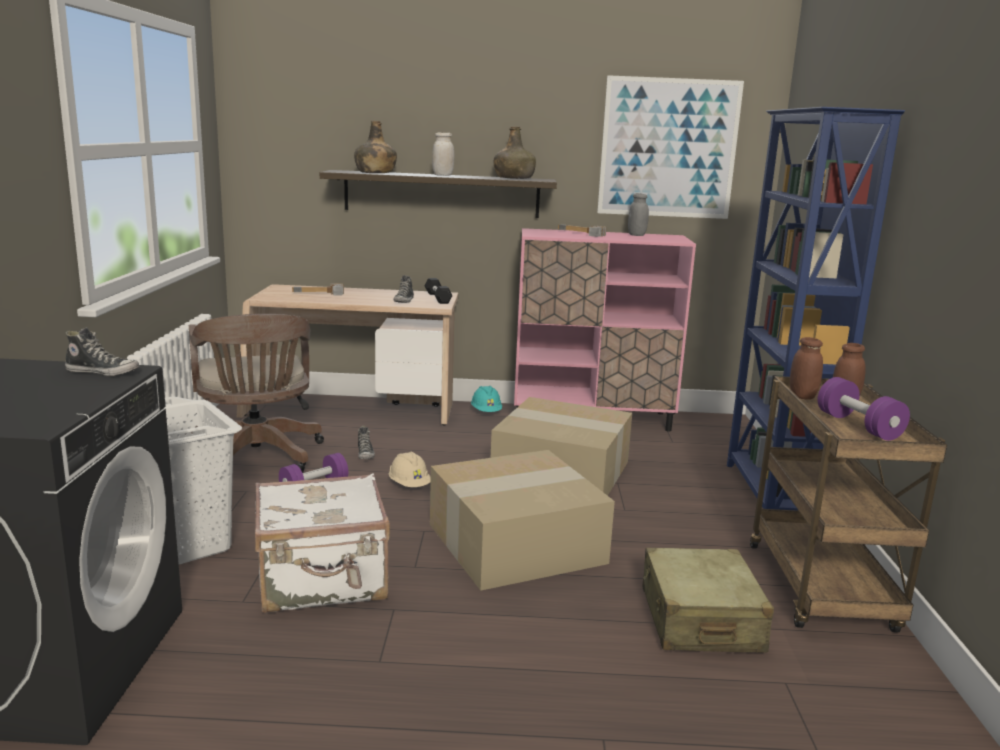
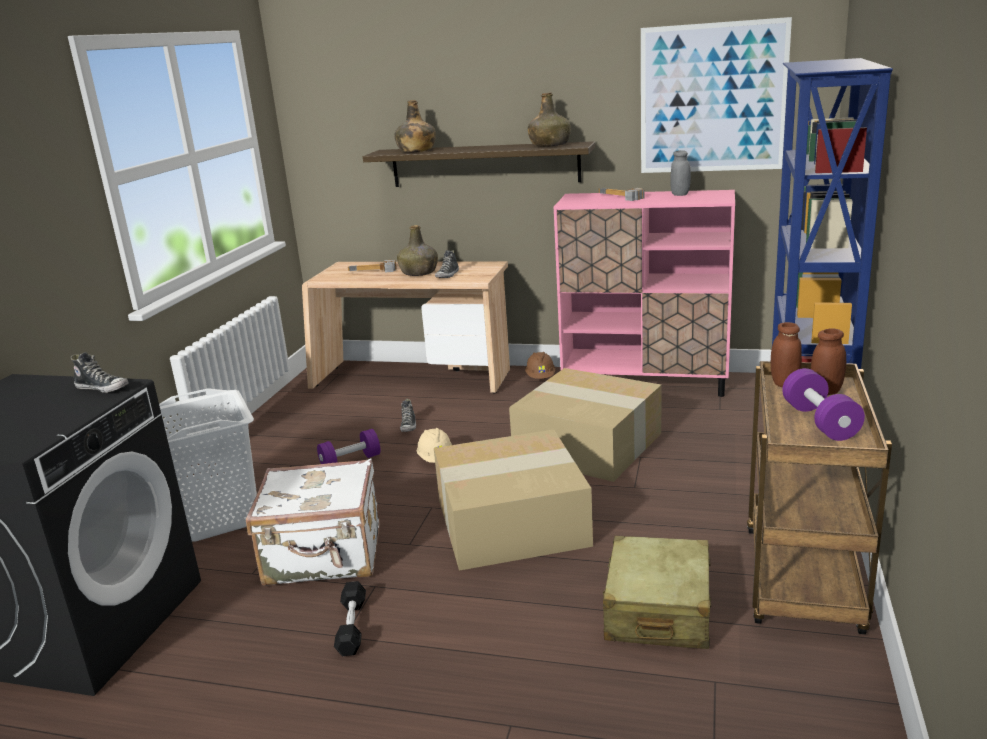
camera: 15 degrees right, 5 degrees up
(257, 458) = (312, 431): brown office chair -> none
(371, 297) = (419, 273): none -> green bottle
(438, 298) = (482, 269): black dumbbell -> black dumbbell (352, 627)
(442, 175) = (480, 148): white jar -> none
(486, 412) = (540, 377): turquoise hard hat -> brown hard hat

